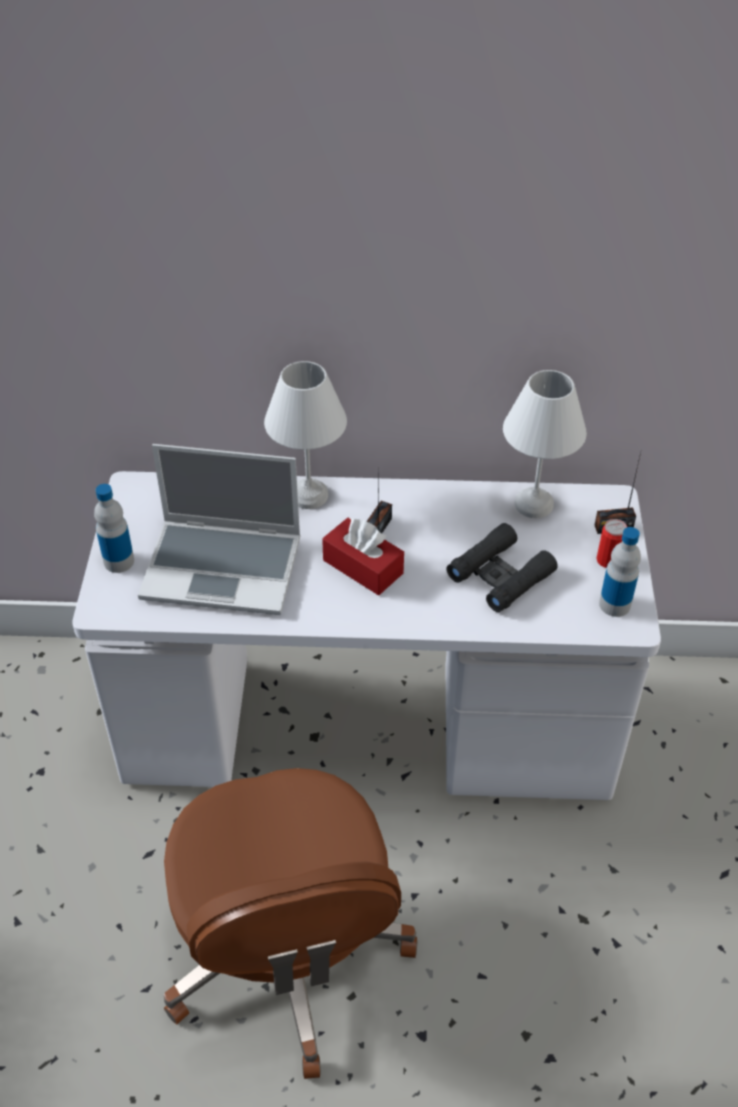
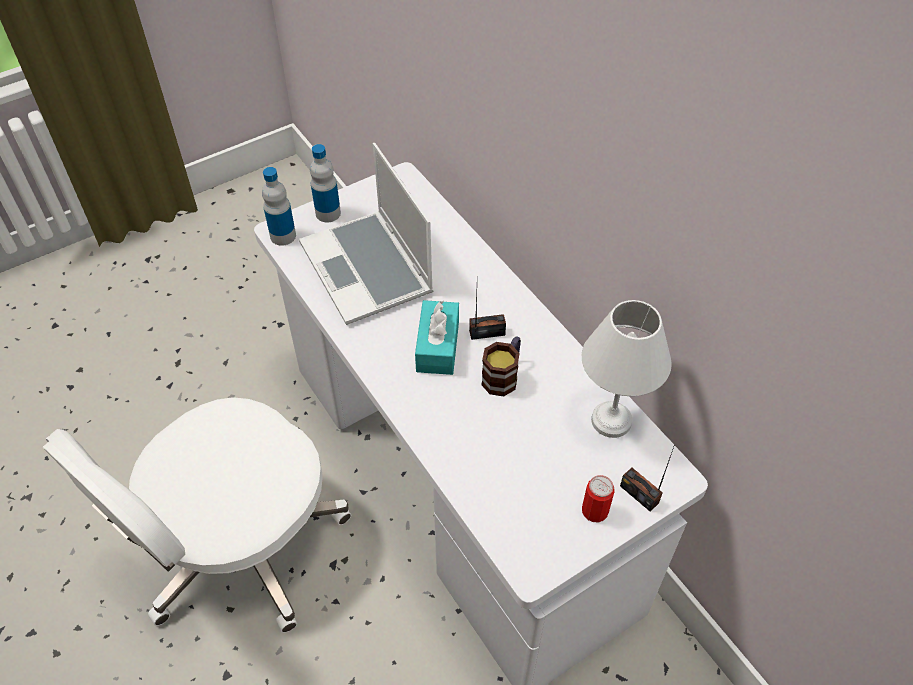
camera: 55 degrees right, 5 degrees up
(287, 952) = (238, 547): brown office chair -> white office chair
(307, 495) = (482, 272): white table lamp -> none
(363, 567) = (438, 346): red tissue box -> turquoise tissue box
(433, 542) = (503, 375): none -> mug
(500, 575) = (506, 440): black binoculars -> none
(614, 604) = (544, 542): bottle -> bottle (283, 236)

